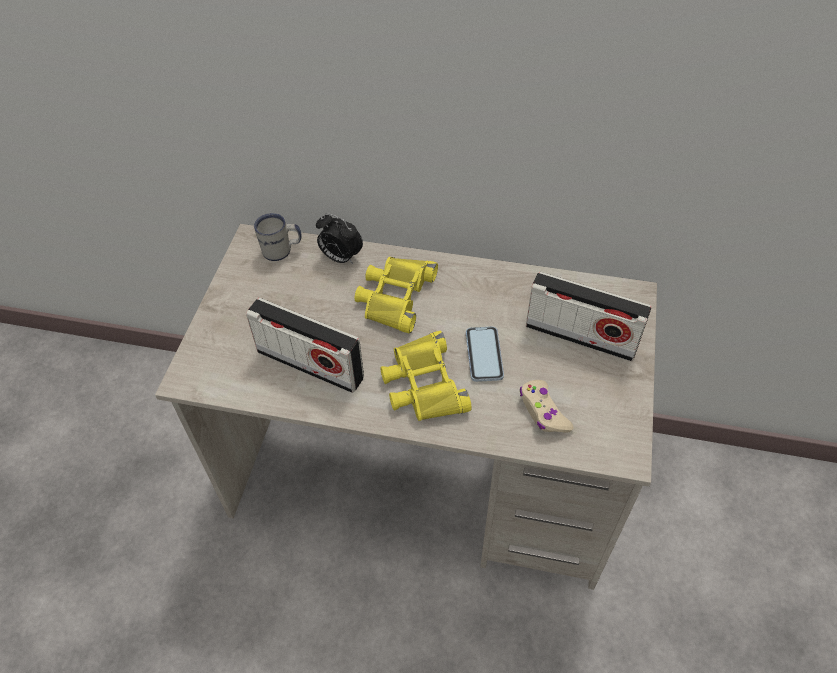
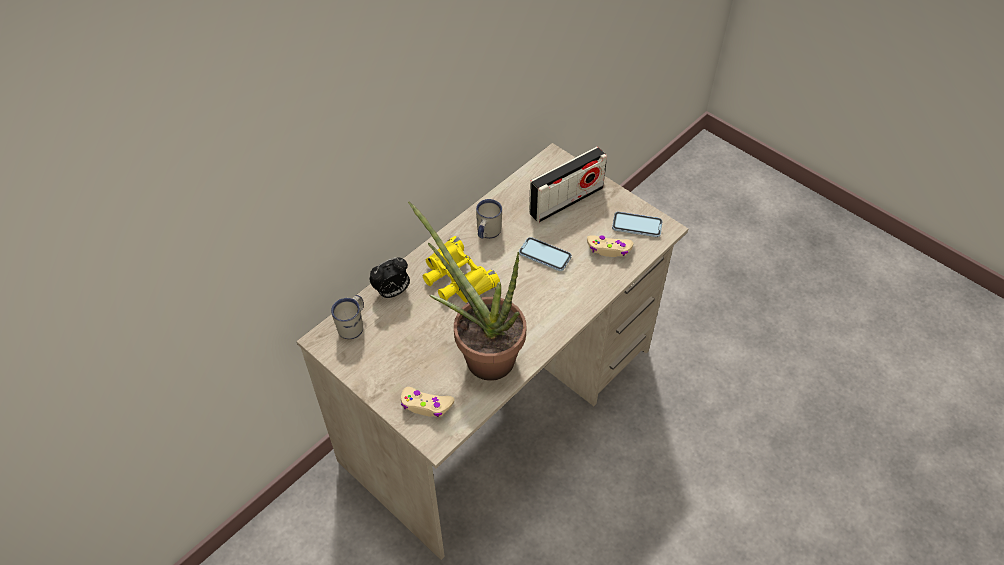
camera: 60 degrees left, 0 degrees up
(220, 351) = (426, 405): none -> beige game controller
(310, 364) = (481, 354): radio -> potted plant
(423, 384) = (545, 298): yellow binoculars -> none
(473, 291) = (487, 233): none -> white mug
(604, 423) = (637, 225): none -> phone

